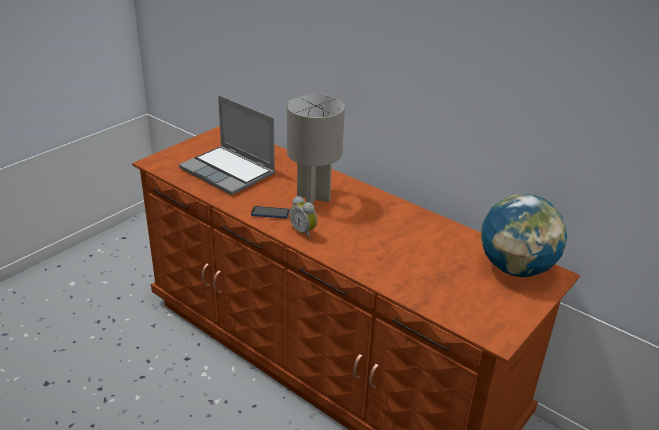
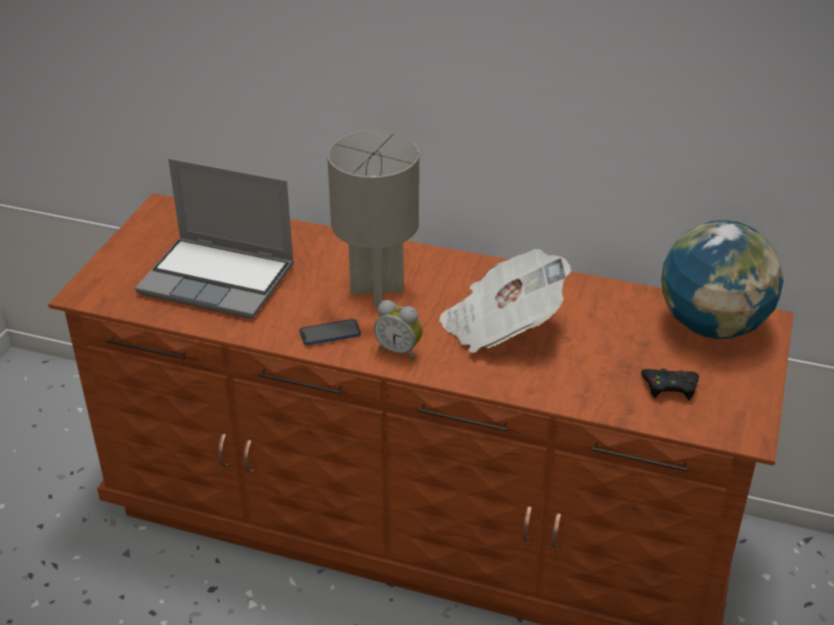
camera: 20 degrees left, 5 degrees up
(375, 234) = (501, 326): none -> newspaper
(462, 296) = (670, 387): none -> black game controller

